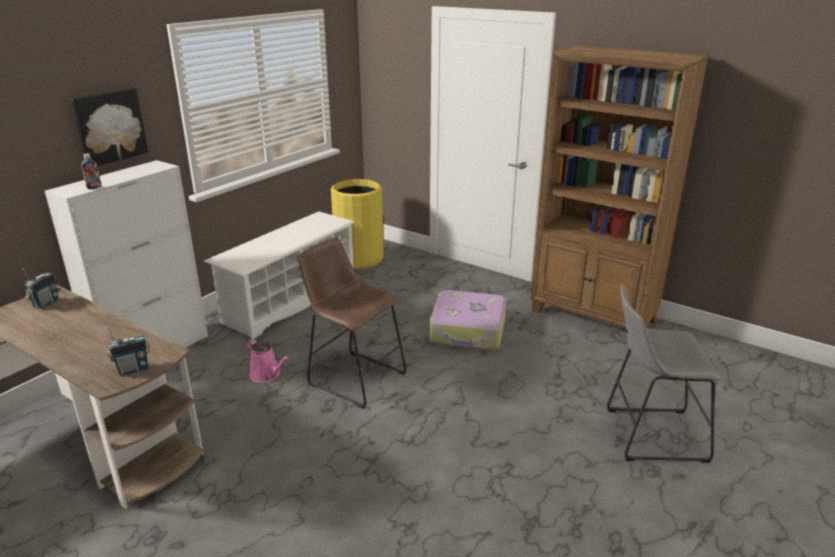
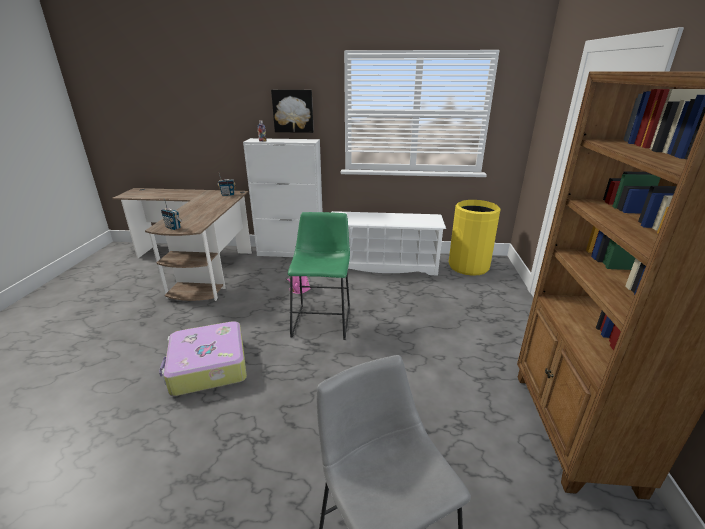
camera: 60 degrees right, 0 degrees up
(353, 377) = (323, 319): brown stool -> green stool
(468, 331) = (436, 349): suitcase -> suitcase (208, 367)

